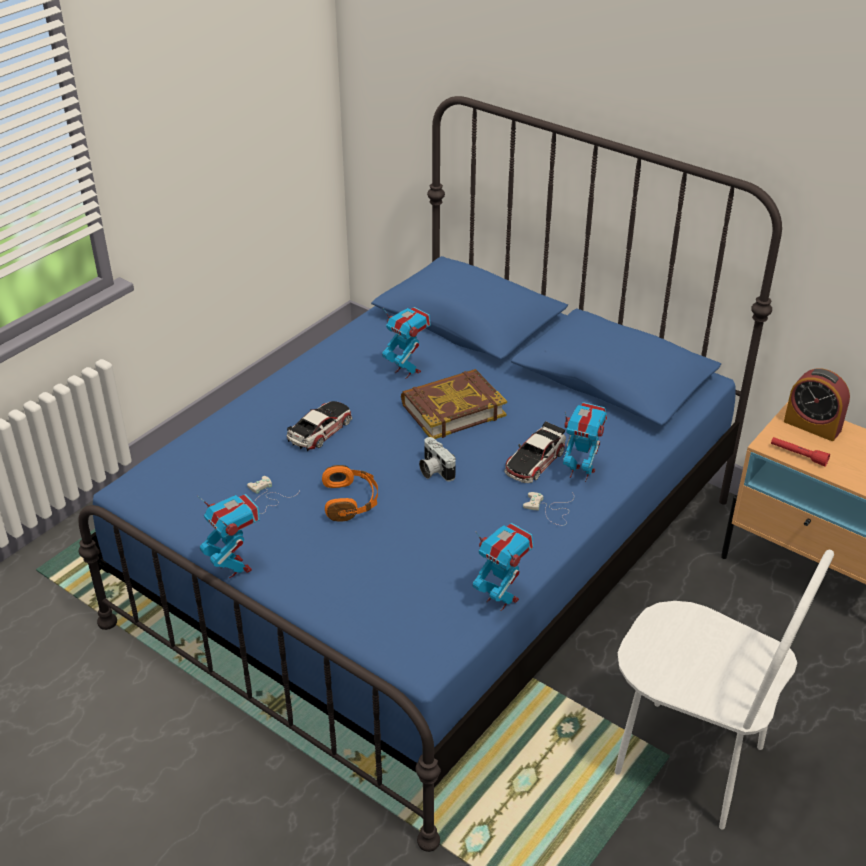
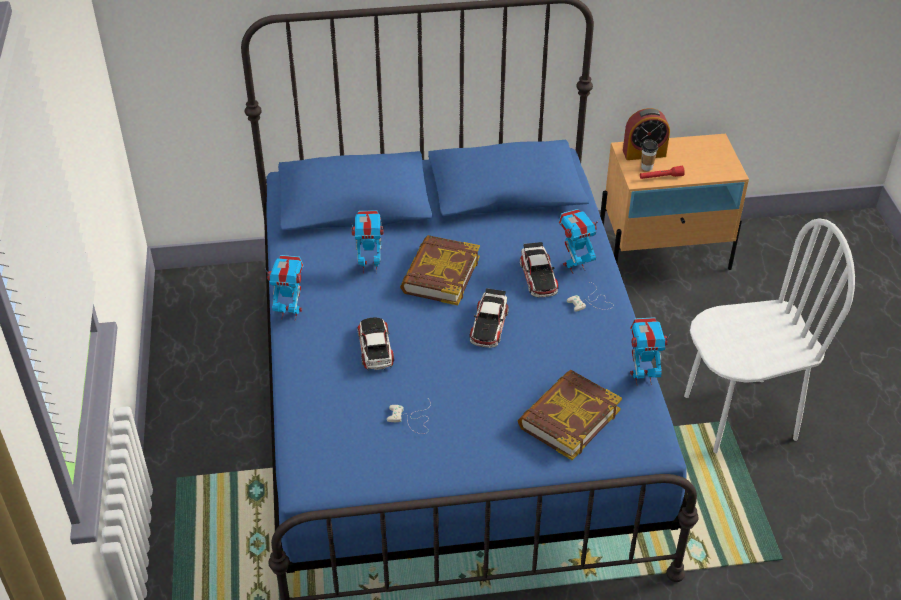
camera: 45 degrees left, 5 degrees up
(235, 567) = (466, 479): toy robot -> toy robot (290, 313)
(351, 501) = (469, 382): orange headphones -> none
(385, 584) = (568, 418): none -> book
(434, 470) = (489, 324): camera -> toy car
(796, 439) = (647, 167): none -> cup

